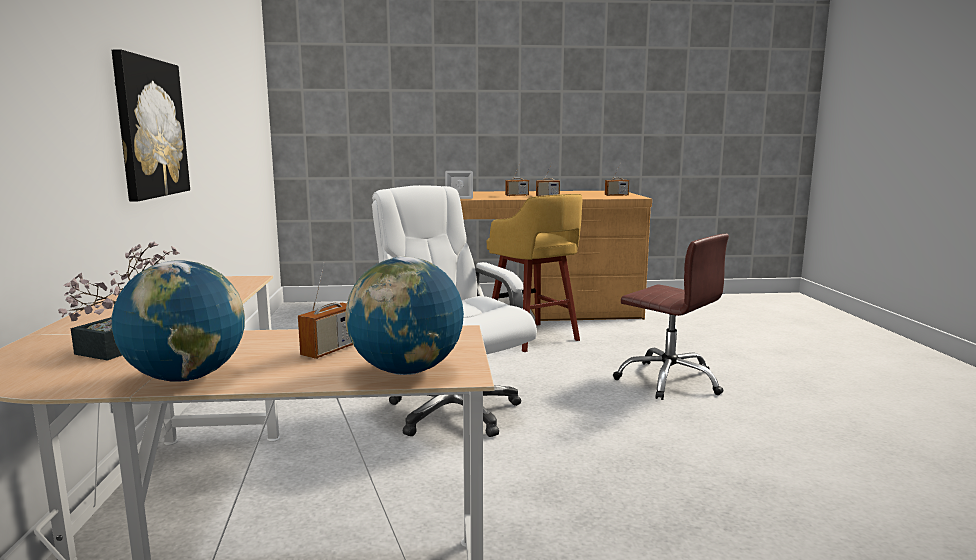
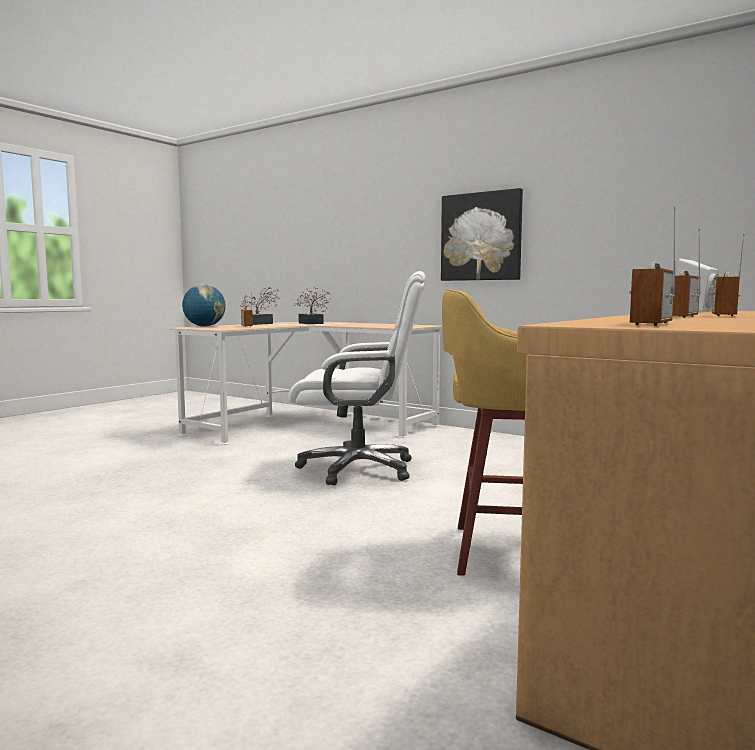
camera: 130 degrees right, 5 degrees down
(186, 378) = (260, 323): globe -> potted plant
(669, 381) = (231, 554): brown office chair -> none

